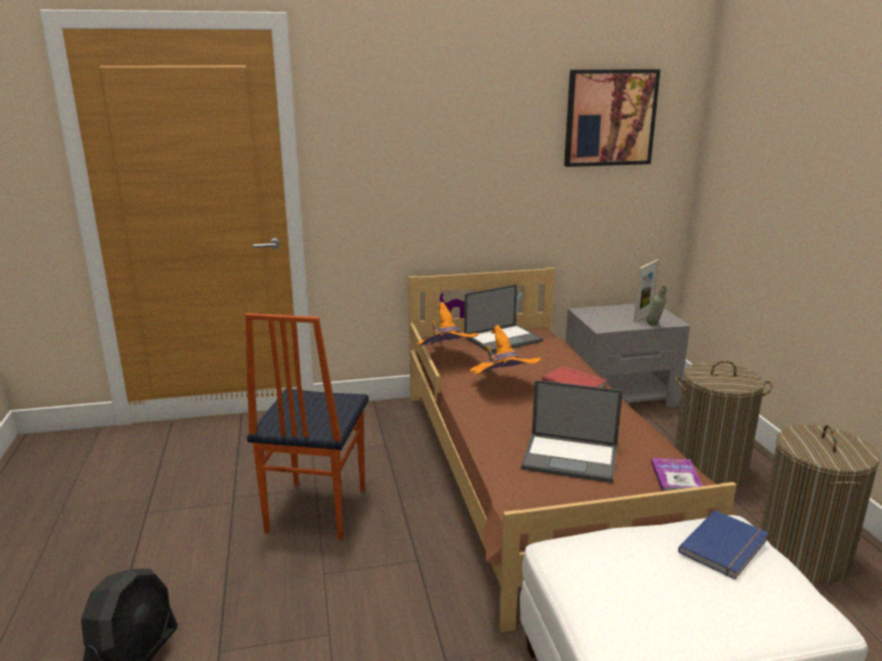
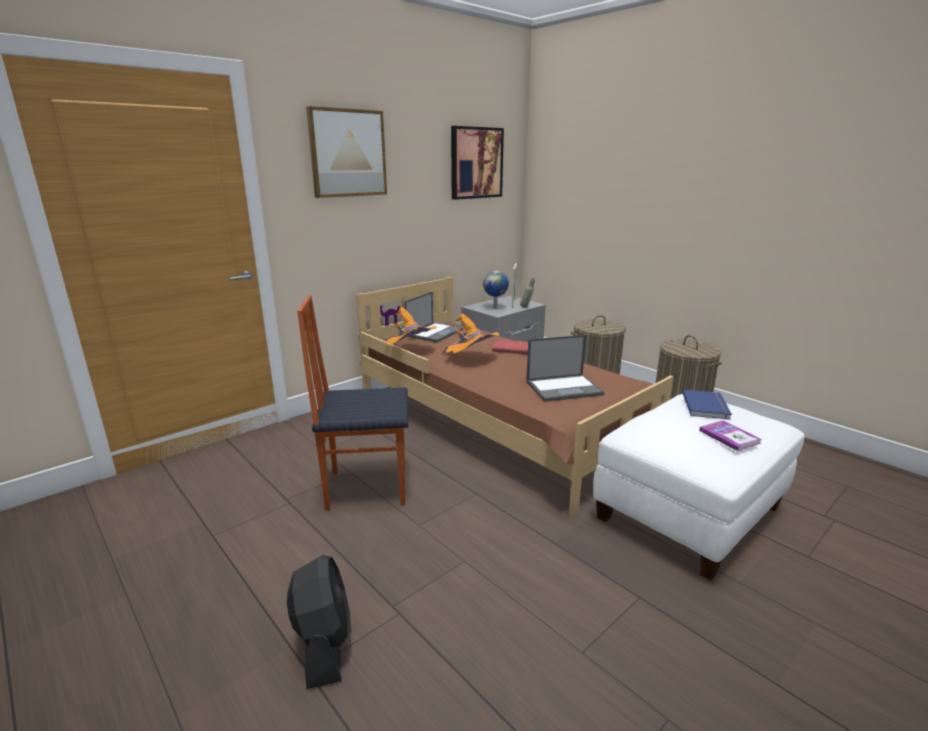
camera: 30 degrees left, 0 degrees up
(314, 510) = (366, 487): chair -> chair turned 105 degrees clockwise
(411, 109) = (347, 153): none -> picture
(611, 318) = (495, 307): none -> globe
(676, 477) = (631, 383): book -> book (729, 437)

